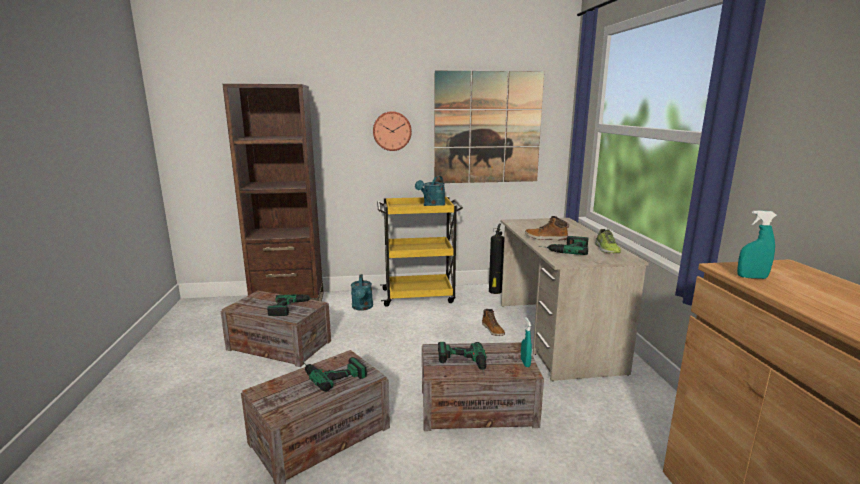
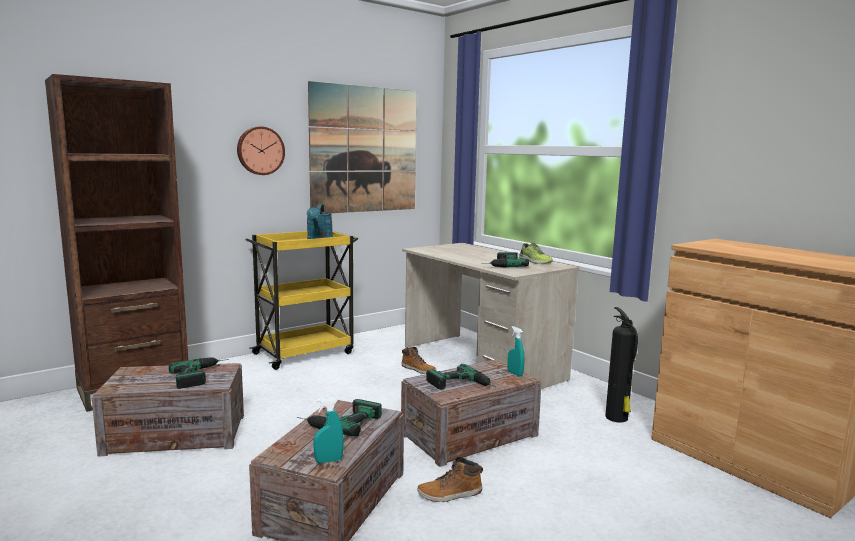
camera: 30 degrees left, 5 degrees down
(362, 307) = (246, 376): turquoise watering can -> none
(495, 291) = (385, 336): fire extinguisher -> fire extinguisher (617, 418)
(546, 238) = (471, 258): boot -> boot (450, 494)
(751, 277) = (716, 248): turquoise spray bottle -> turquoise spray bottle (328, 461)

